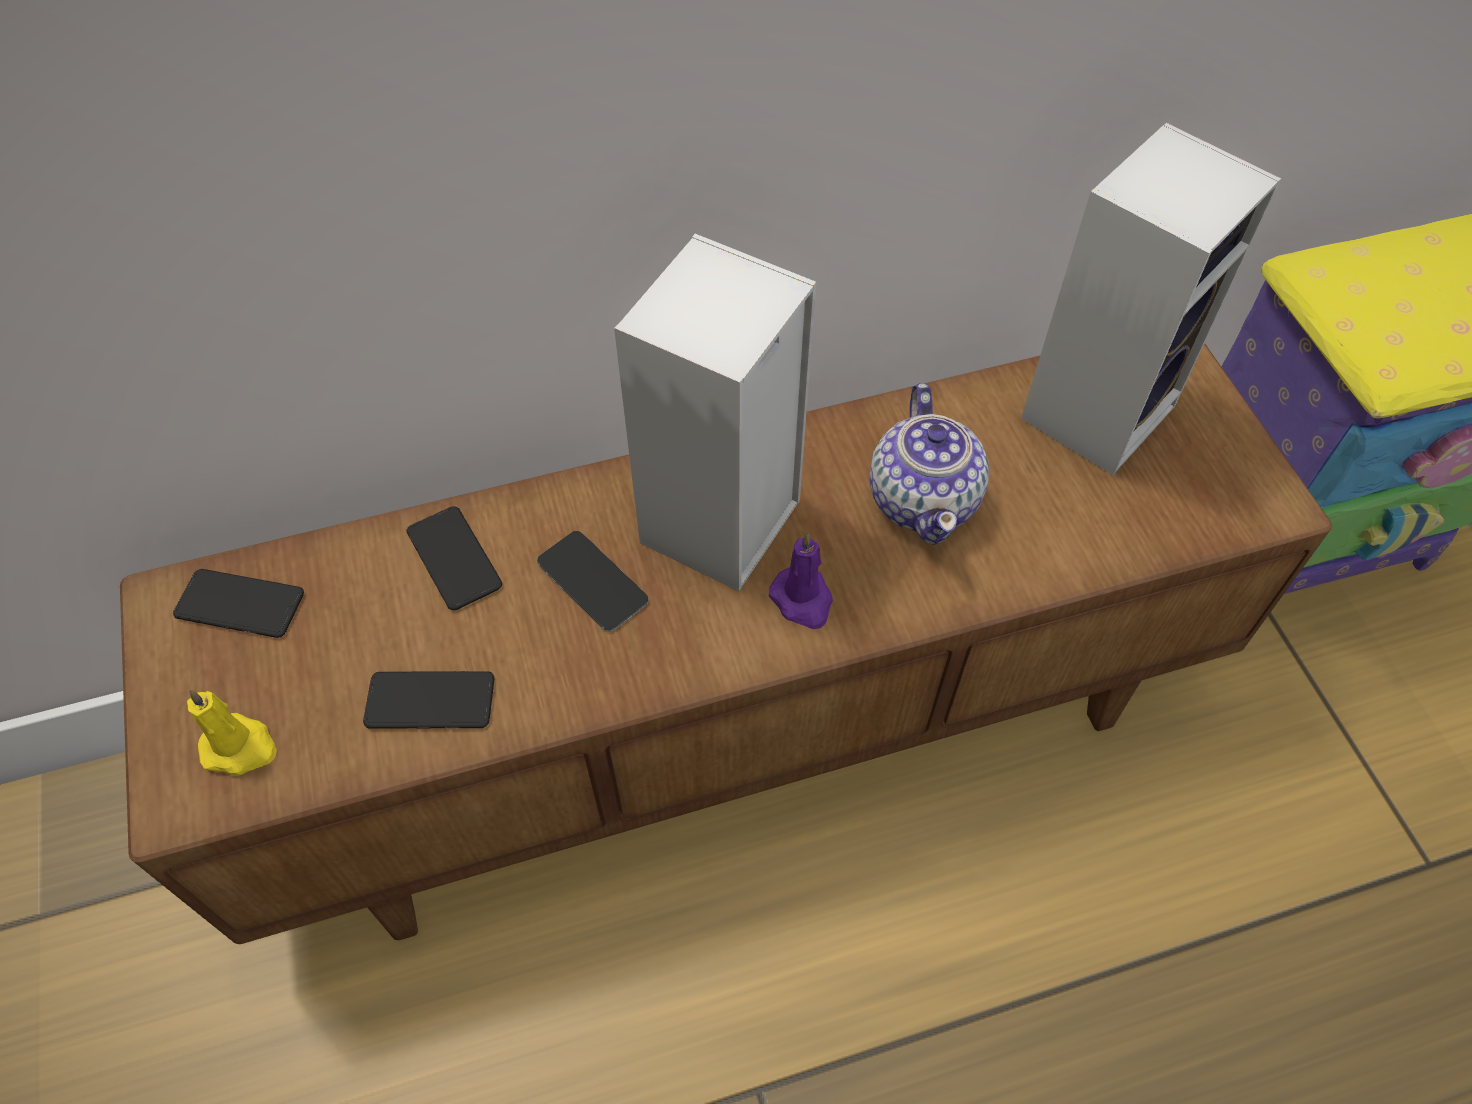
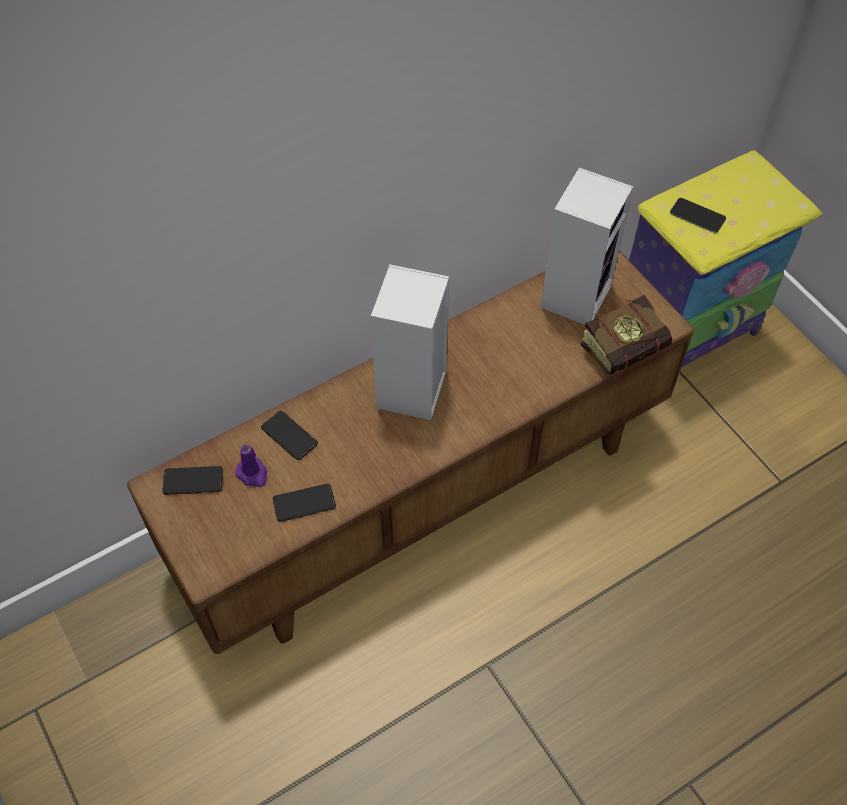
camera: 15 degrees left, 0 degrees up
(240, 748) = (223, 544): yellow candle -> none
(592, 581) = (360, 431): phone -> phone (697, 216)
(803, 600) = (462, 418): purple candle -> purple candle (253, 474)
(924, 499) = (505, 357): teapot -> none
(1188, 536) = (630, 348): none -> book

